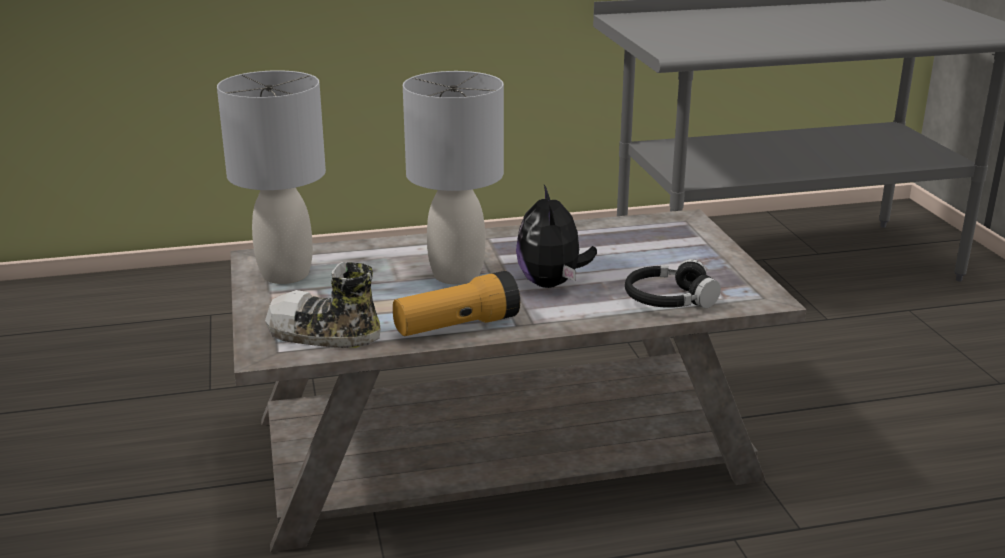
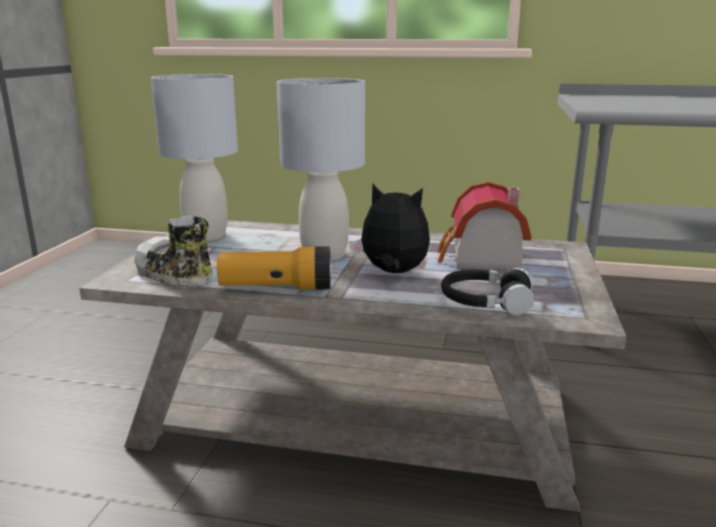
camera: 25 degrees right, 5 degrees down
(552, 284) = (393, 273): plush toy -> plush toy turned 90 degrees clockwise
(619, 249) = (480, 258): none -> toy house

